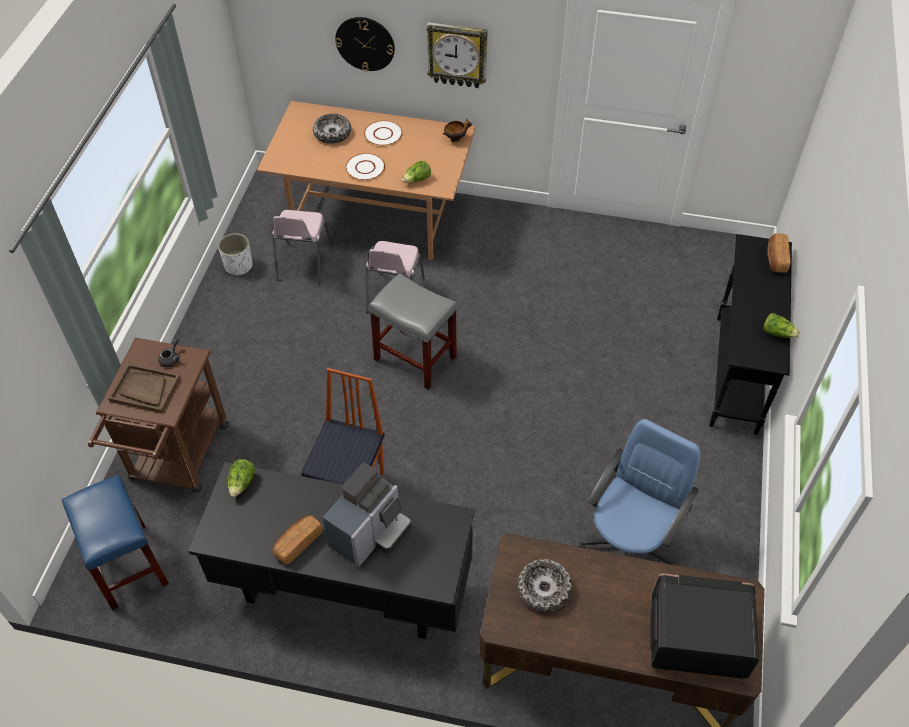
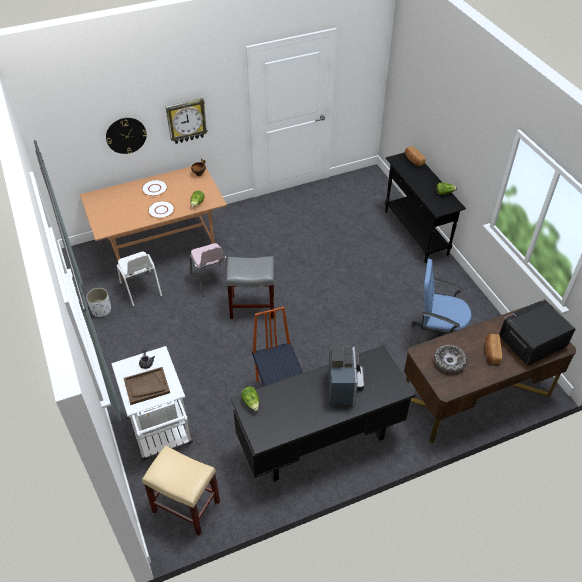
camera: 35 degrees left, 5 degrees down
(128, 565) = (185, 507): blue stool -> beige stool
(176, 460) = (162, 434): brown cart -> white cart
(297, 543) = (311, 414): bread -> bread (491, 352)
(303, 263) = (141, 289): pink chair -> white chair
(332, 133) = (123, 200): bowl -> none
(629, 543) = (437, 336): blue office chair -> blue office chair turned 75 degrees counterclockwise

